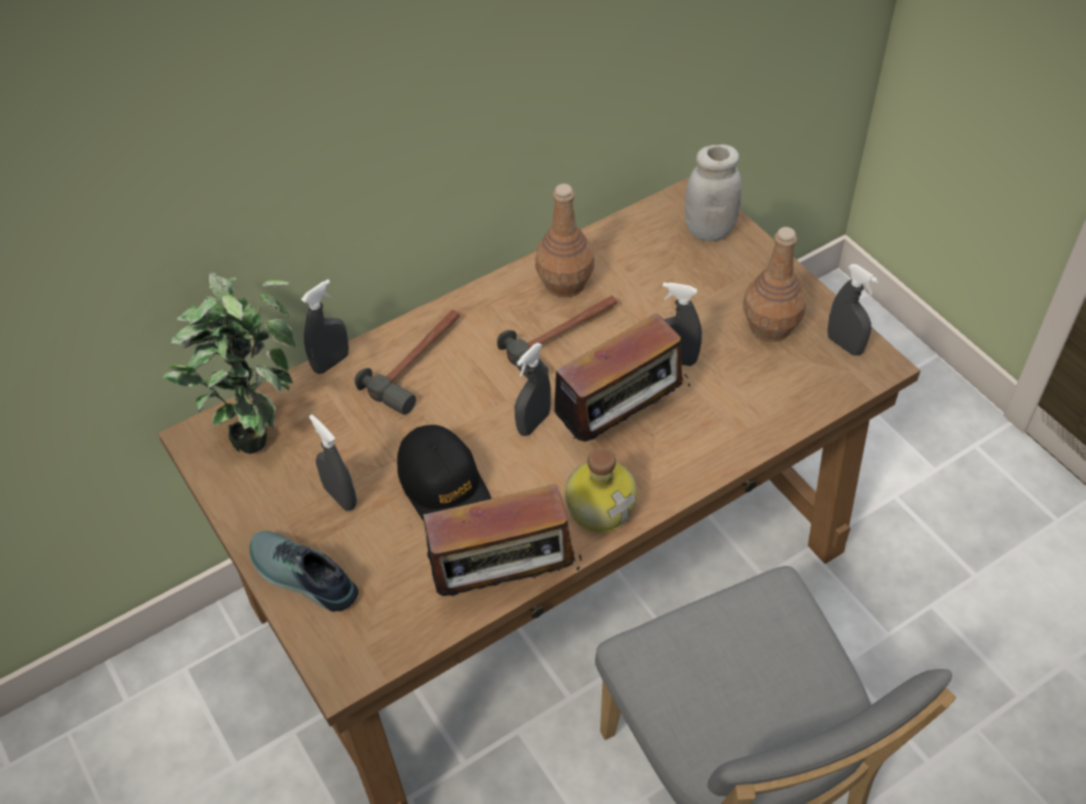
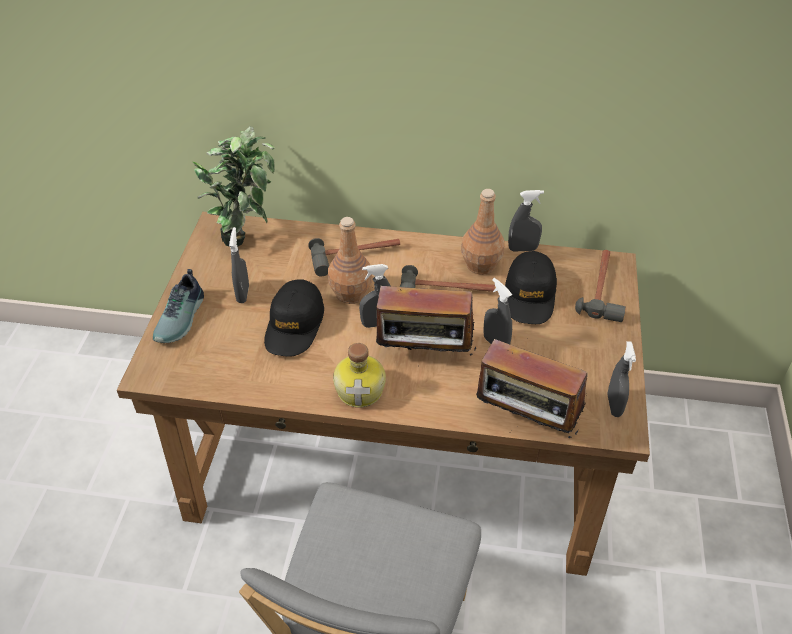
camera: 40 degrees right, 5 degrees down
(302, 578) = (182, 318): shoe -> shoe turned 150 degrees counterclockwise
(331, 362) = (314, 229): grey spray bottle -> grey spray bottle (522, 249)
(504, 582) = (268, 390): radio -> radio (525, 421)
(651, 284) = (530, 295): none -> black cap
(709, 230) = (602, 288): white jar -> hammer
(771, 326) = (577, 364): brown bottle -> brown bottle (351, 293)

